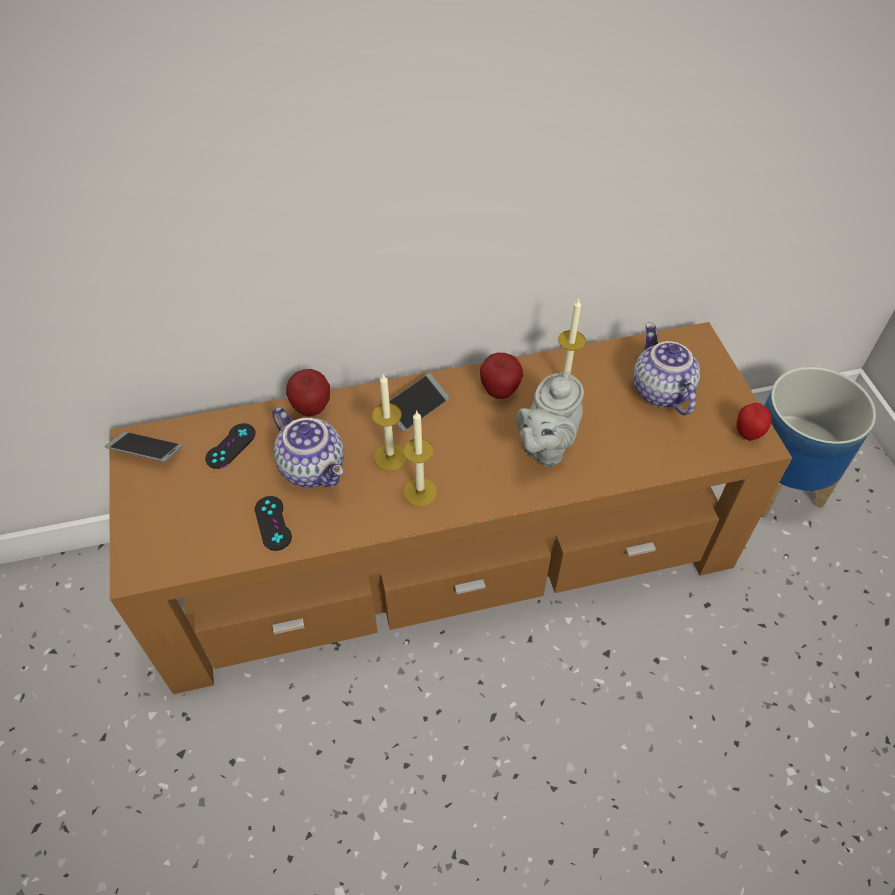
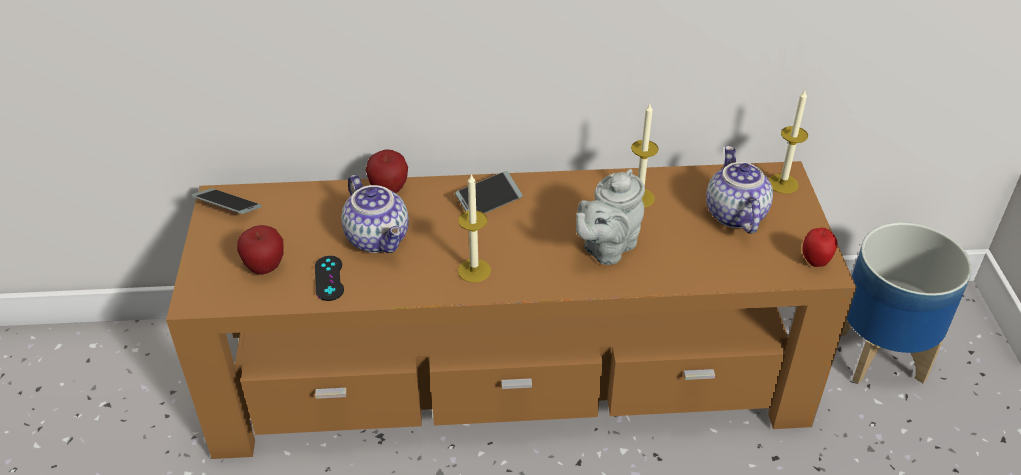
camera: 10 degrees right, 10 degrees down
(230, 446) = (306, 211): black game controller -> none
(390, 457) = (453, 238): candle -> candle (783, 184)
(500, 391) = (573, 196): apple -> apple (265, 267)

